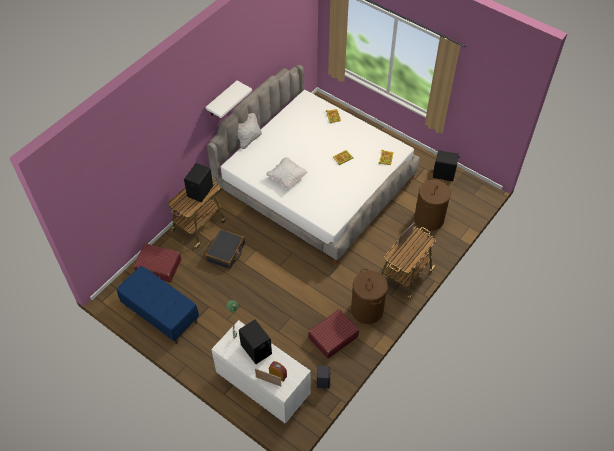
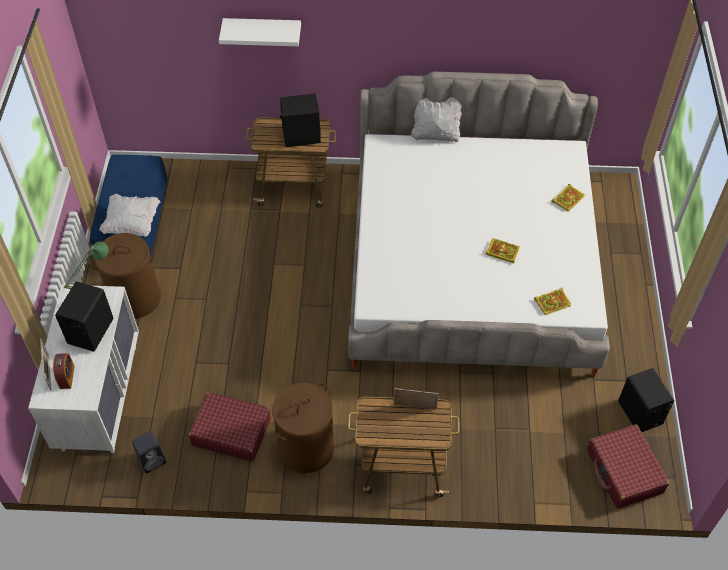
camera: 55 degrees right, 0 degrees up
(158, 266) = (201, 186): red suitcase -> red suitcase (624, 472)
(222, 99) = (412, 42): white shelf -> white shelf (263, 30)
(226, 252) = (275, 237): black suitcase -> none
(287, 178) = (408, 211): white pillow -> white pillow (132, 223)
(429, 219) = (534, 440): brown laundry basket -> brown laundry basket (135, 299)

